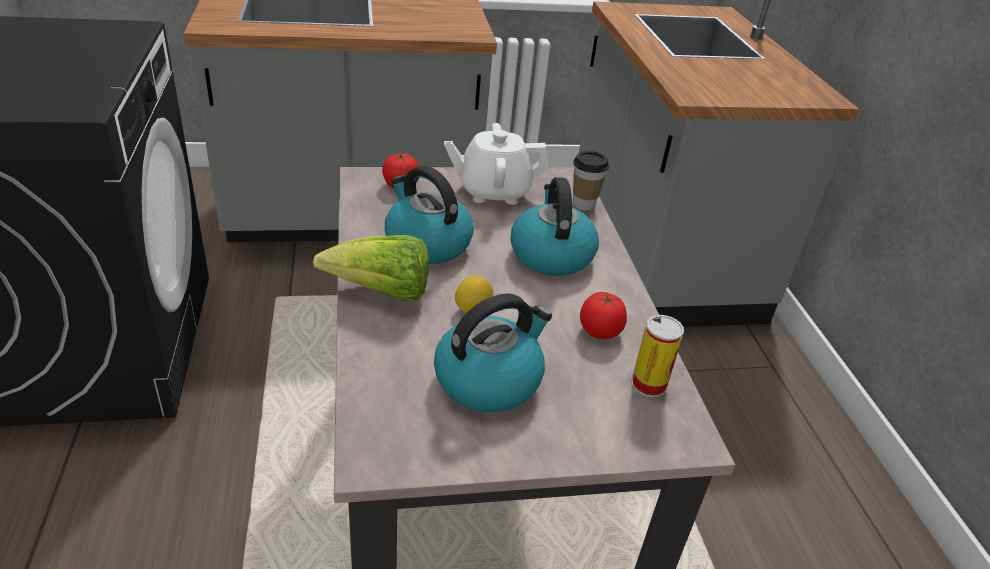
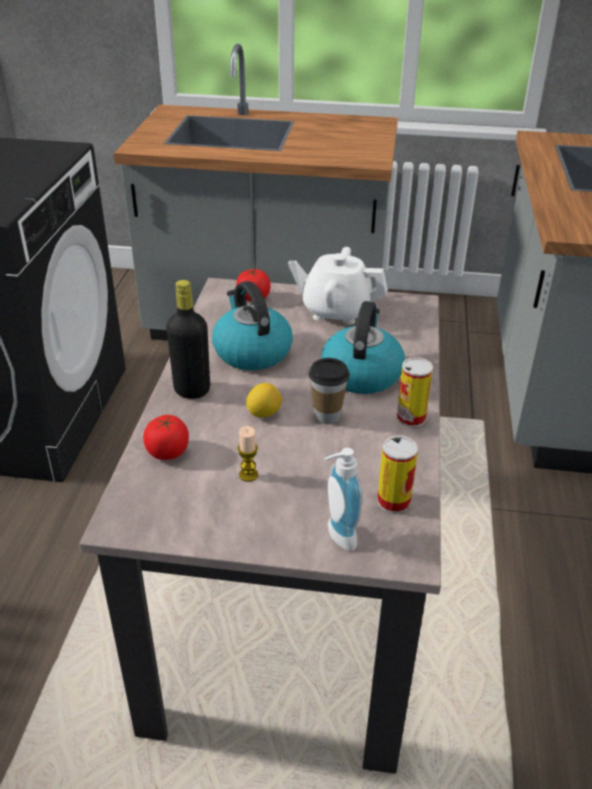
camera: 20 degrees right, 0 degrees up
(382, 293) = (192, 390): lettuce -> black bottle
(489, 380) = (248, 475): kettle -> candle
(583, 204) = (418, 331): cup -> cup (327, 416)
(600, 330) = (372, 447): tomato -> tomato (168, 451)
(613, 432) = (337, 537): none -> soap dispenser
(621, 295) = (411, 418): none -> can

